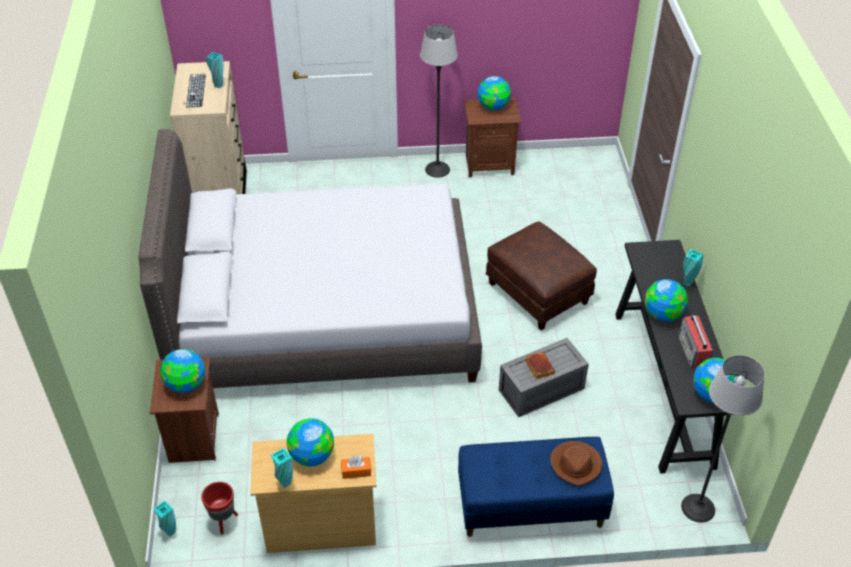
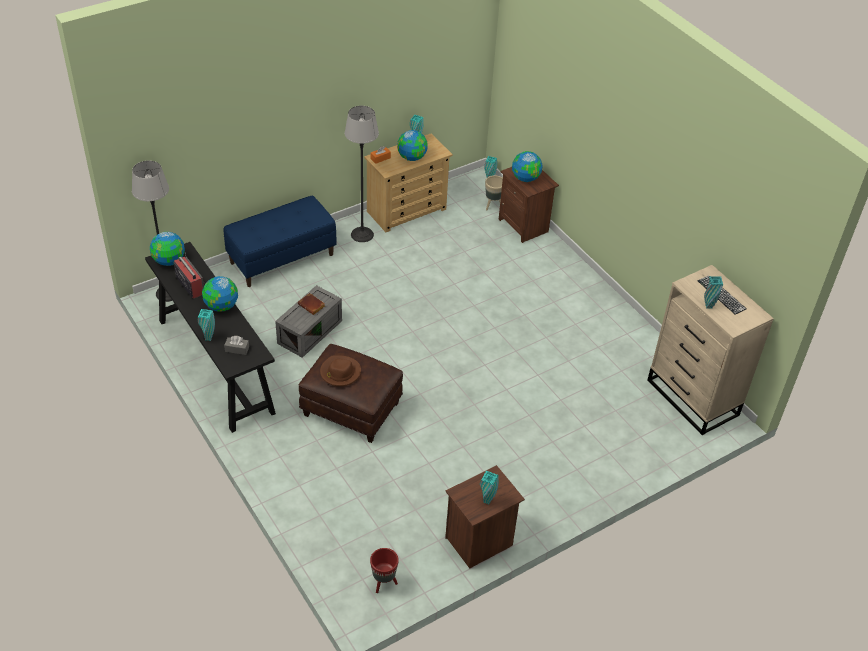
camera: 150 degrees right, 0 degrees up
(203, 485) = (493, 206): none -> beige planter
(224, 521) = (464, 194): red planter -> red planter (383, 583)
(324, 315) = (510, 328): grey bed -> none
(437, 169) = (527, 513): floor lamp -> floor lamp (362, 234)
(493, 106) = (487, 500): globe -> turquoise vase
(576, 464) = (253, 233): brown hat -> brown hat (340, 372)
(660, 263) = (237, 349): none -> grey tissue box

